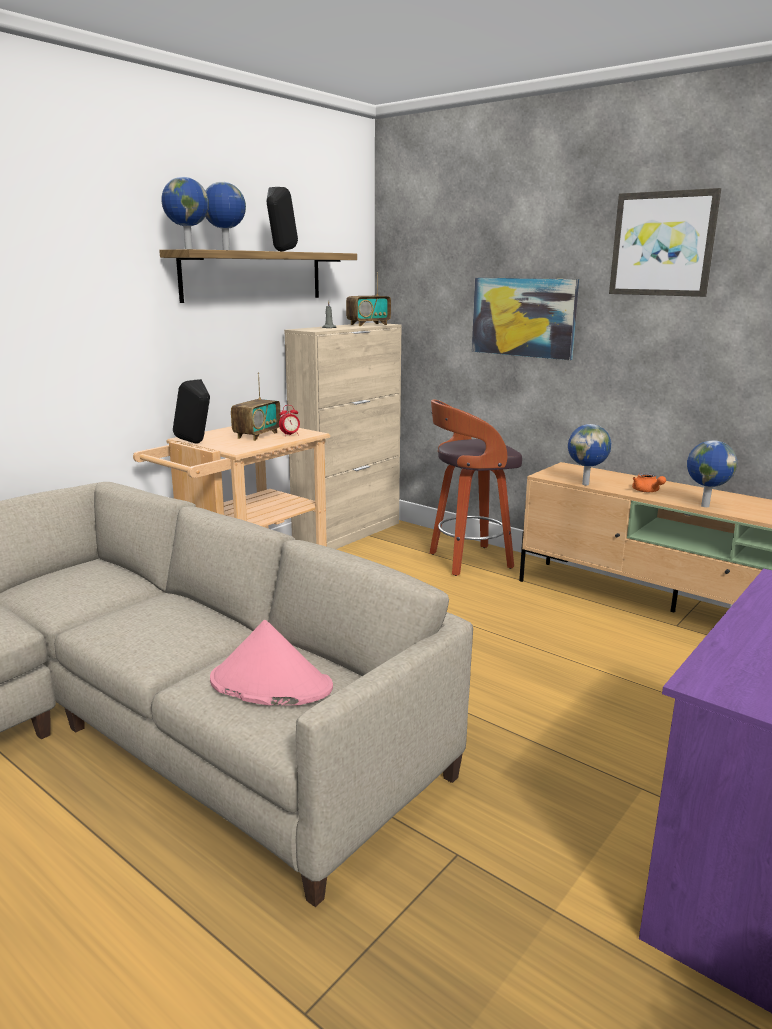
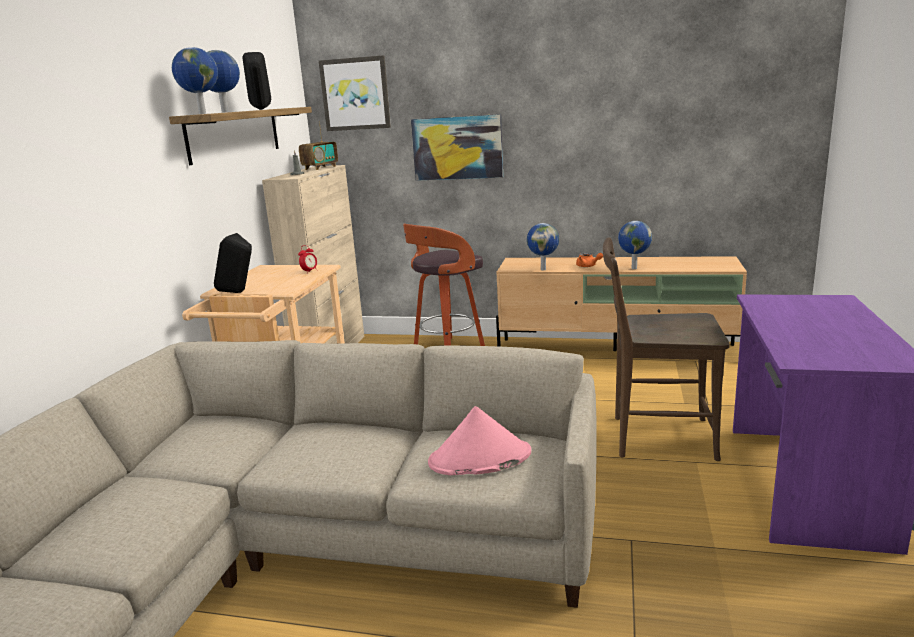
camera: 25 degrees left, 0 degrees up
(257, 435) = (281, 277): radio -> none
(618, 737) = (656, 437): none -> brown chair
(663, 244) = (563, 83): picture -> picture (355, 94)

